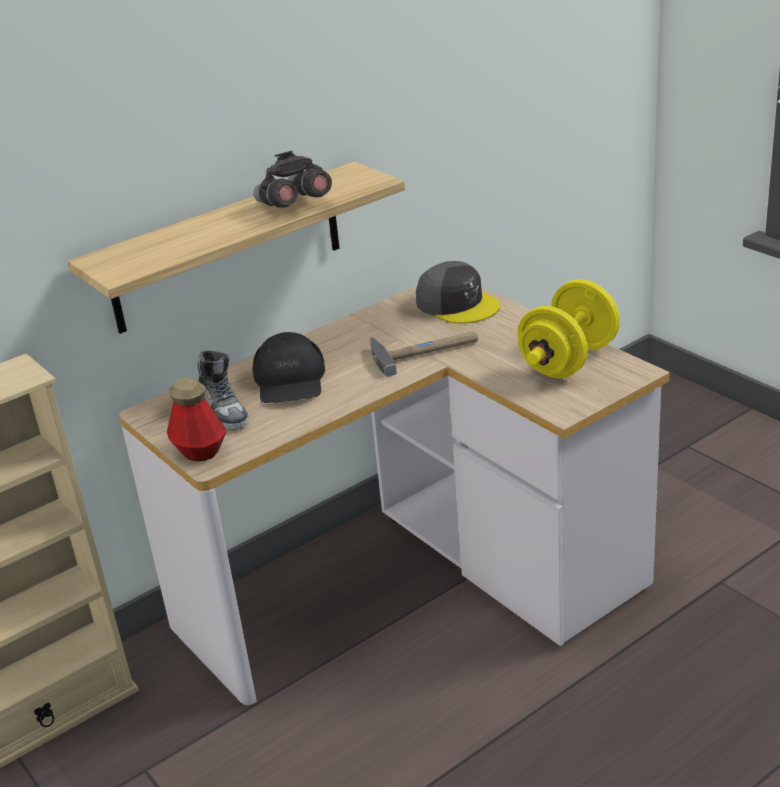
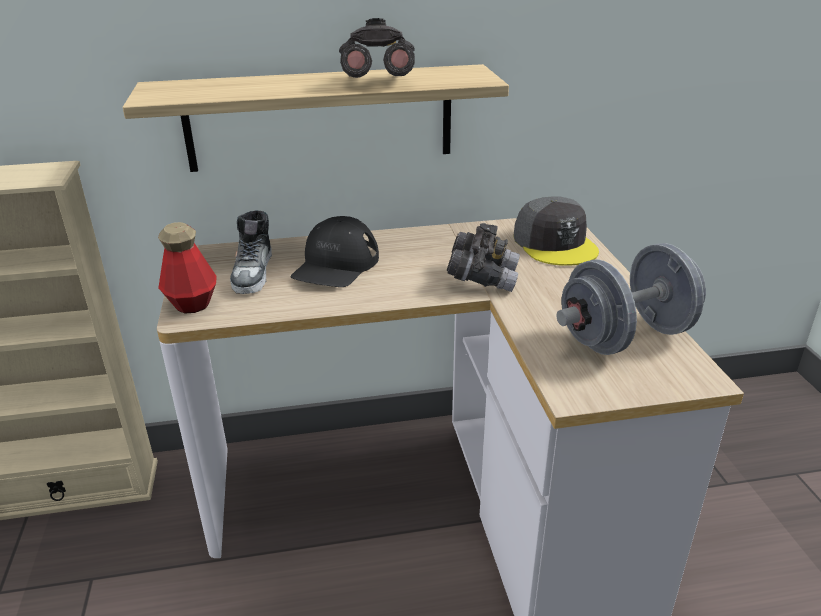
camera: 25 degrees right, 0 degrees up
(425, 351) = (482, 278): hammer -> grey binoculars
(569, 360) = (626, 337): yellow dumbbell -> grey dumbbell

